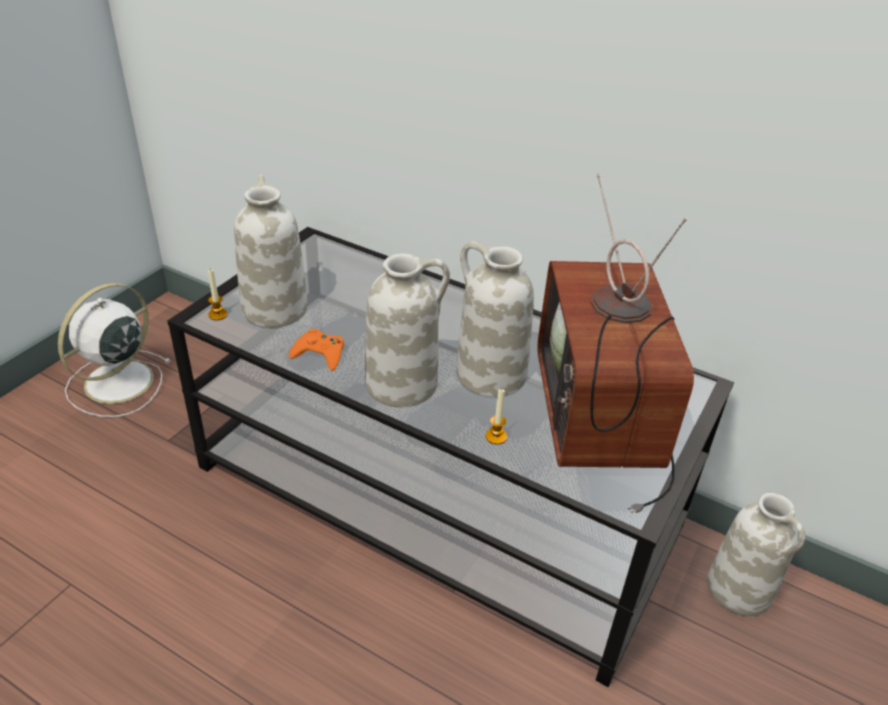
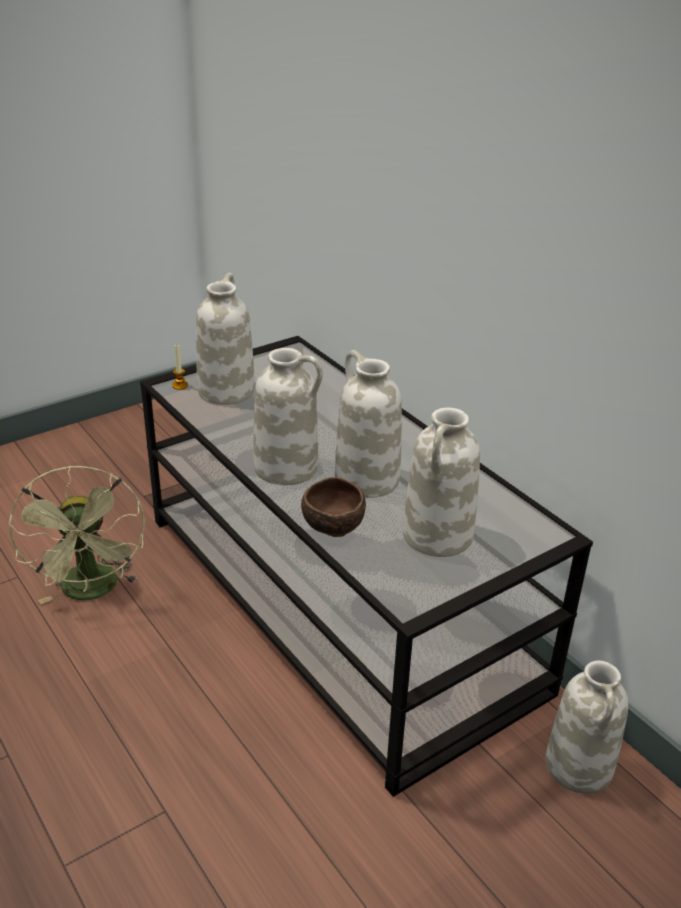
camera: 25 degrees right, 5 degrees down
(116, 383) = (128, 444): white fan -> none
(172, 572) = (92, 591): none -> green fan
(320, 354) = (237, 431): orange game controller -> none
(496, 437) = (333, 524): candle -> brown bowl
(602, 419) = (438, 536): television -> white vase

